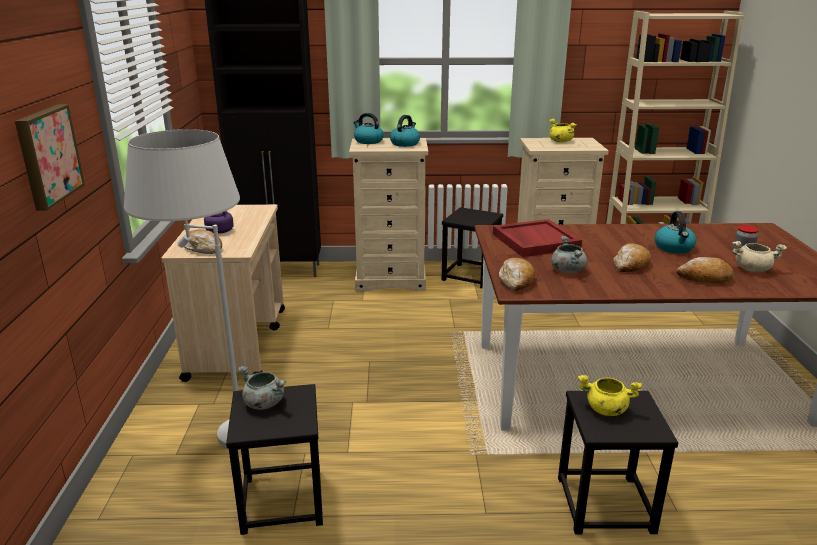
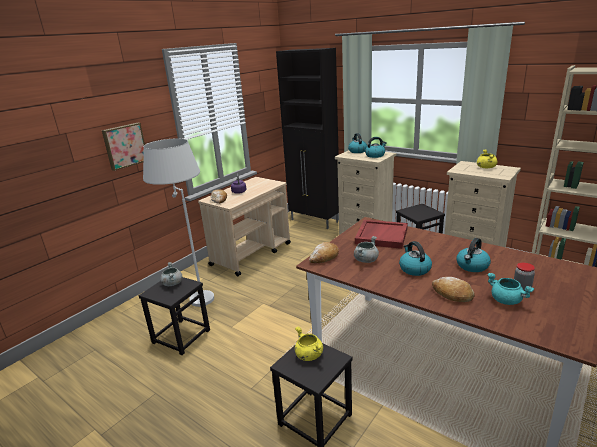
camera: 40 degrees right, 0 degrees up
(630, 265) = (414, 269): bread -> kettle
(752, 269) = (507, 300): beige cooking pot -> turquoise cooking pot

